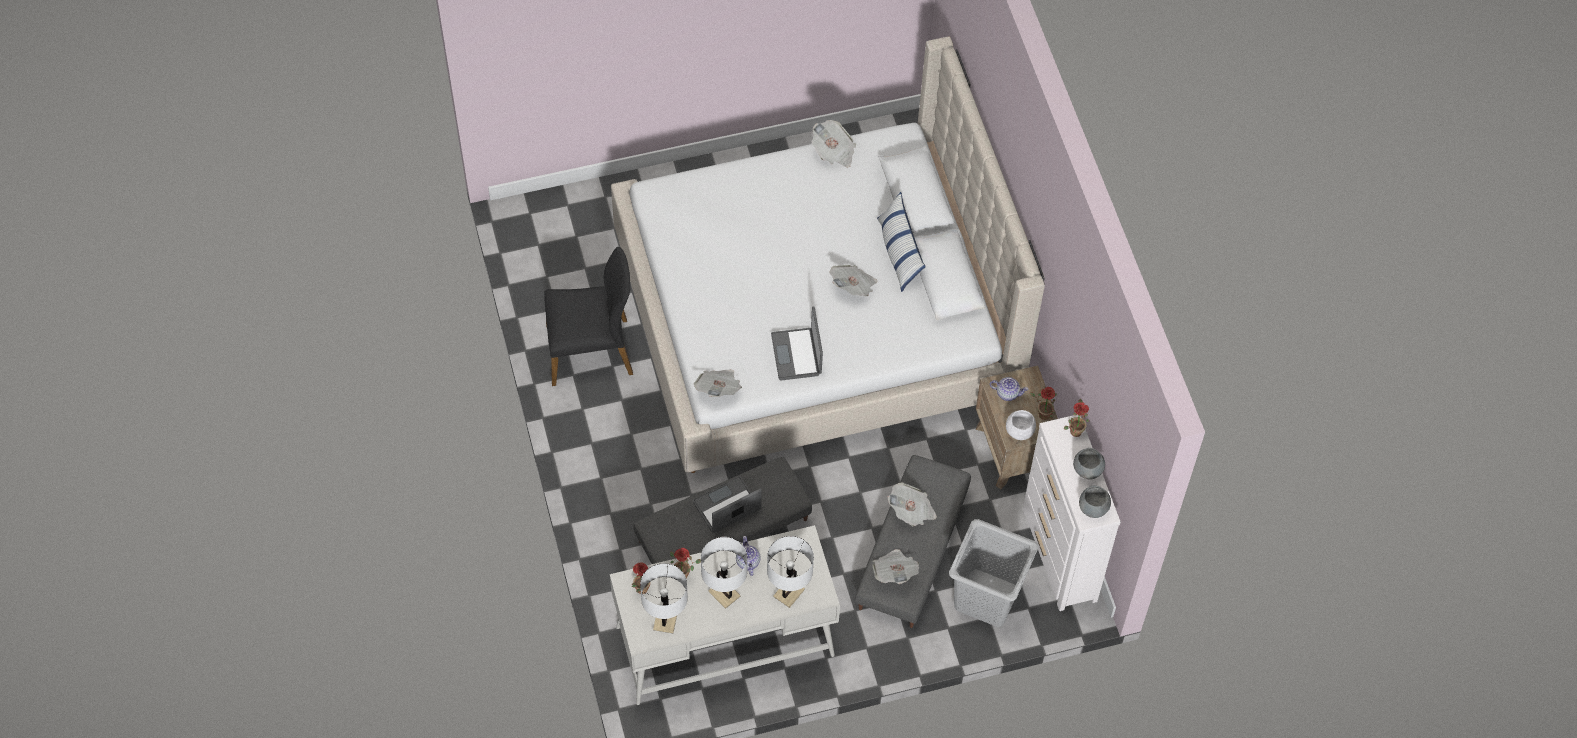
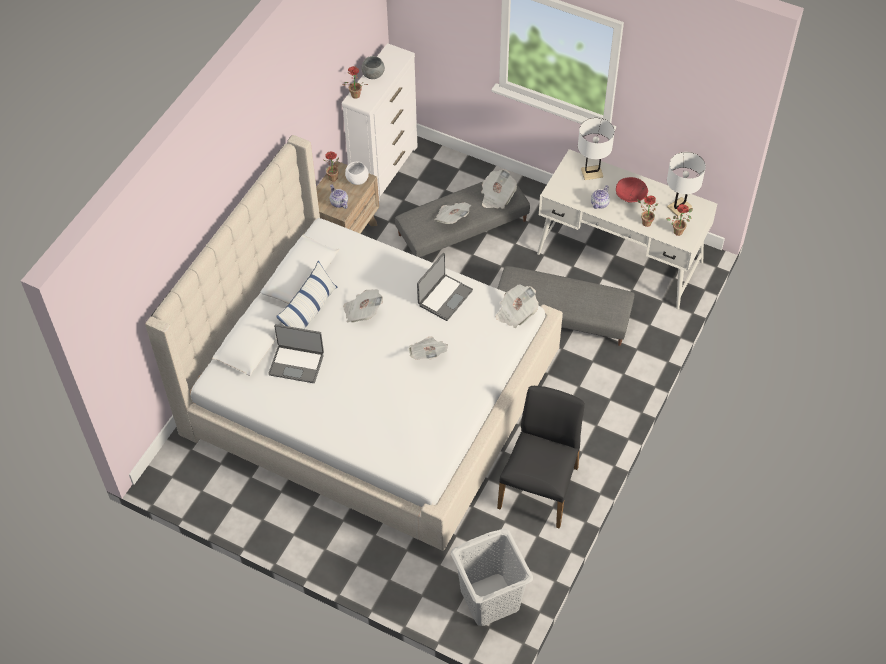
camera: 135 degrees left, 5 degrees down
(591, 350) = (540, 487): black chair -> black chair turned 75 degrees clockwise
(724, 594) = (630, 197): white table lamp -> red bowl
(727, 507) = (558, 296): laptop -> laptop (296, 364)
(833, 151) = (271, 409): newspaper -> newspaper (428, 354)
(986, 597) = (448, 179): grey laundry basket -> grey laundry basket (489, 600)
(1093, 508) = (393, 57): grey bowl -> none

